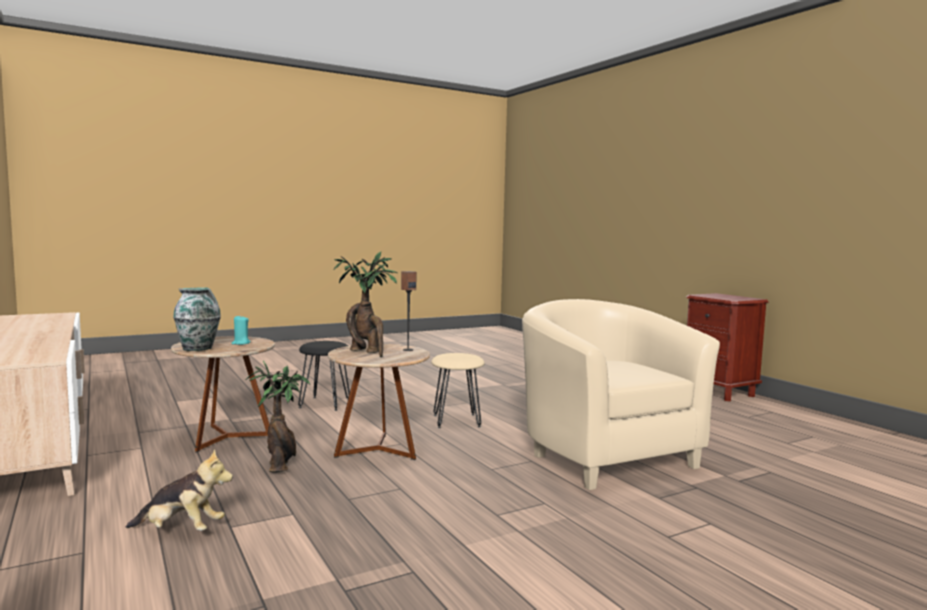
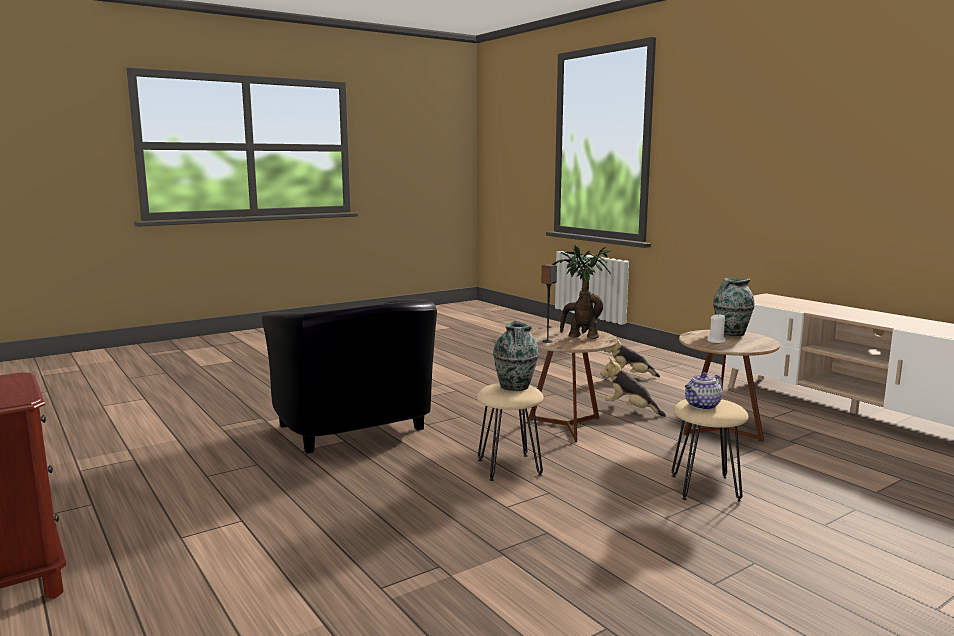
camera: 175 degrees right, 5 degrees up
(241, 343) = (716, 341): turquoise candle -> white candle
(281, 466) = (630, 410): potted plant -> plush toy
(325, 403) = (705, 488): black stool -> beige stool
(332, 343) = (702, 406): none -> teapot
(453, 356) = (515, 387): none -> vase
(604, 455) = (357, 432): beige armchair -> black armchair

